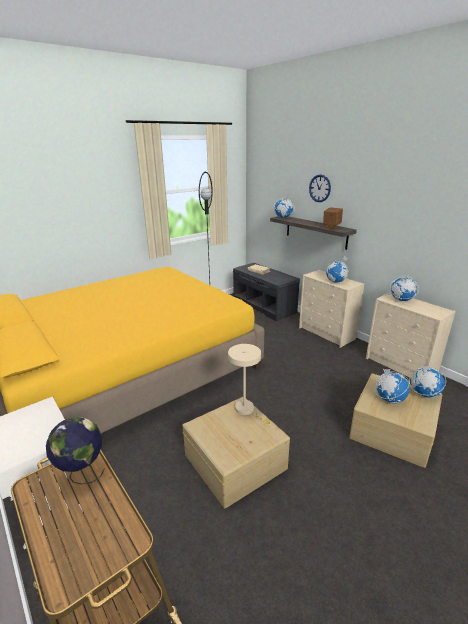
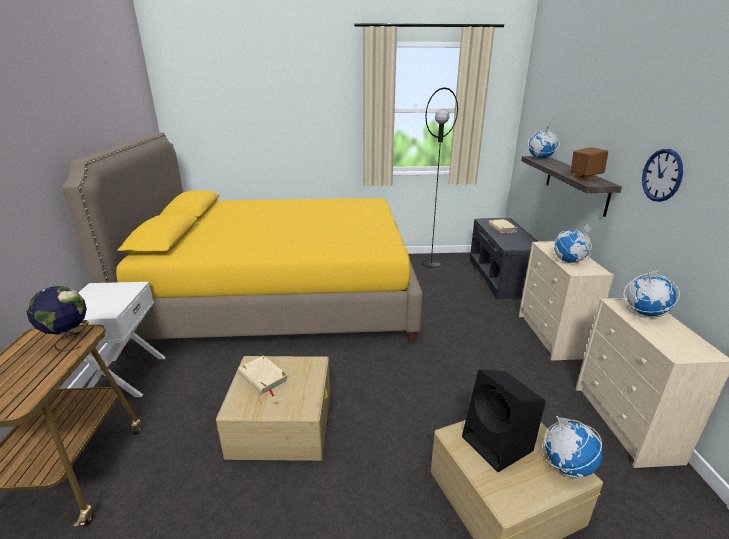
camera: 35 degrees right, 0 degrees up
(219, 431) = (263, 378): none -> beige book
(247, 410) = (312, 371): beige table lamp -> none
(319, 188) = (590, 118): wall clock -> wall clock (662, 175)
(389, 399) = (498, 444): globe -> black speaker

